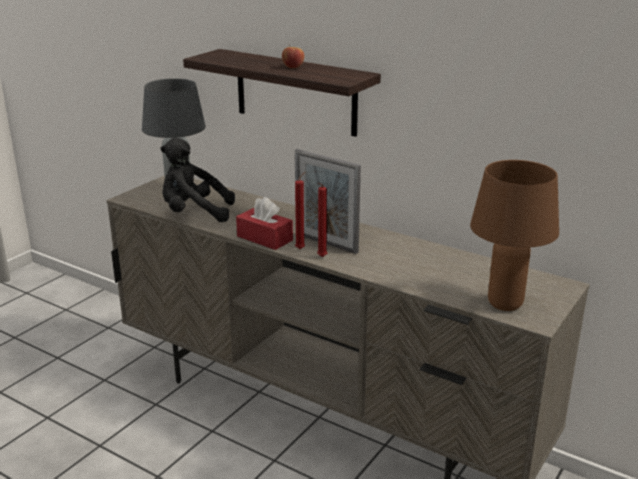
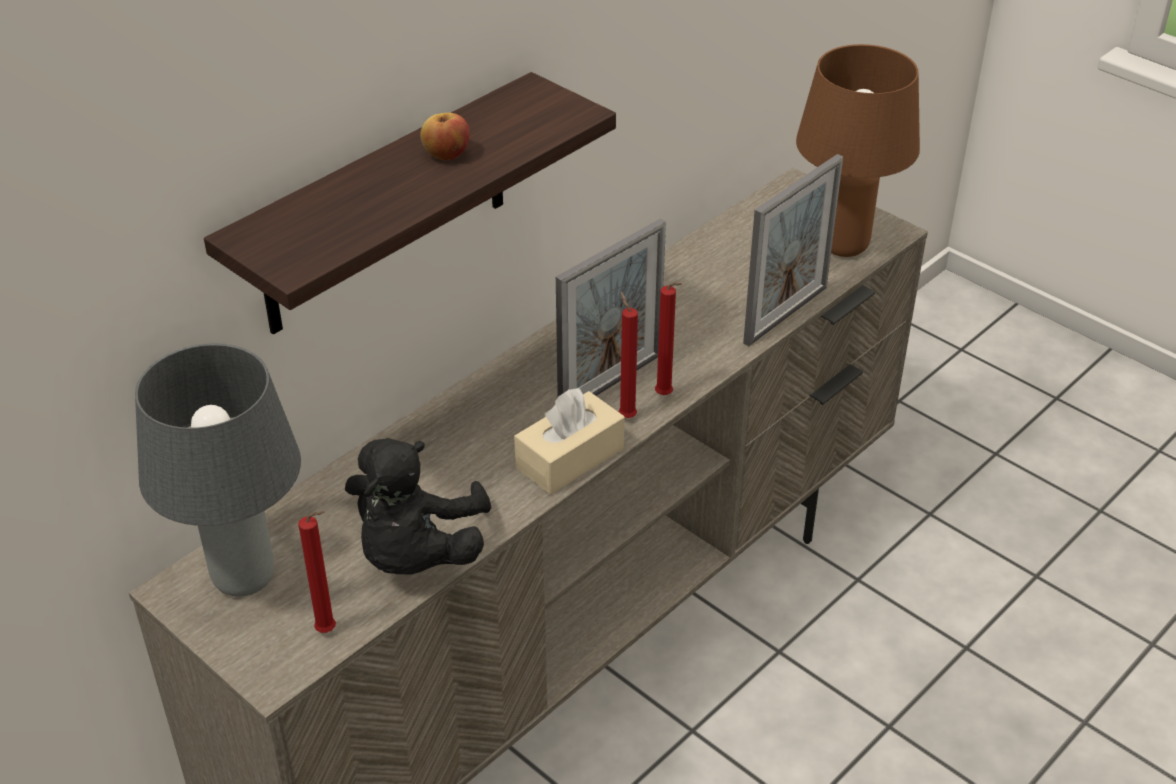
camera: 80 degrees left, 15 degrees up
(149, 204) = (329, 631): none -> red candle
(264, 238) = (570, 458): red tissue box -> beige tissue box
(414, 287) = (786, 315): none -> picture frame

